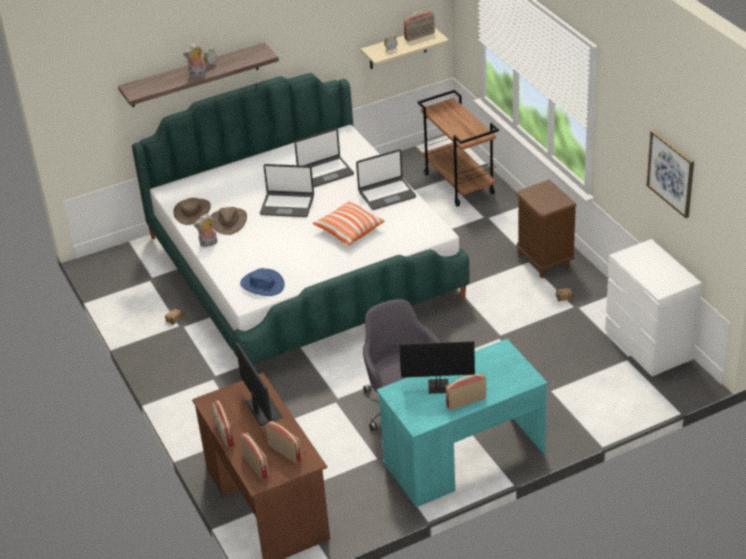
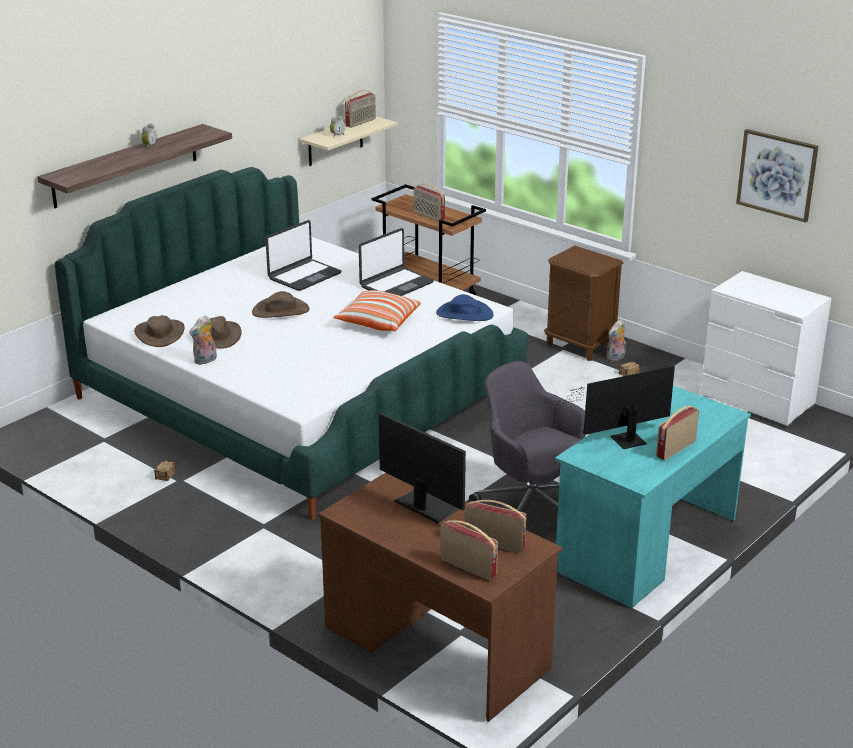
camera: 25 degrees left, 10 degrees down
(197, 75) = (140, 156): plush toy -> plush toy (616, 358)
(224, 434) = (395, 542): radio -> radio (428, 216)
(262, 284) = (309, 388): blue hat -> blue hat (464, 314)
(287, 205) = (280, 311): laptop -> brown hat

